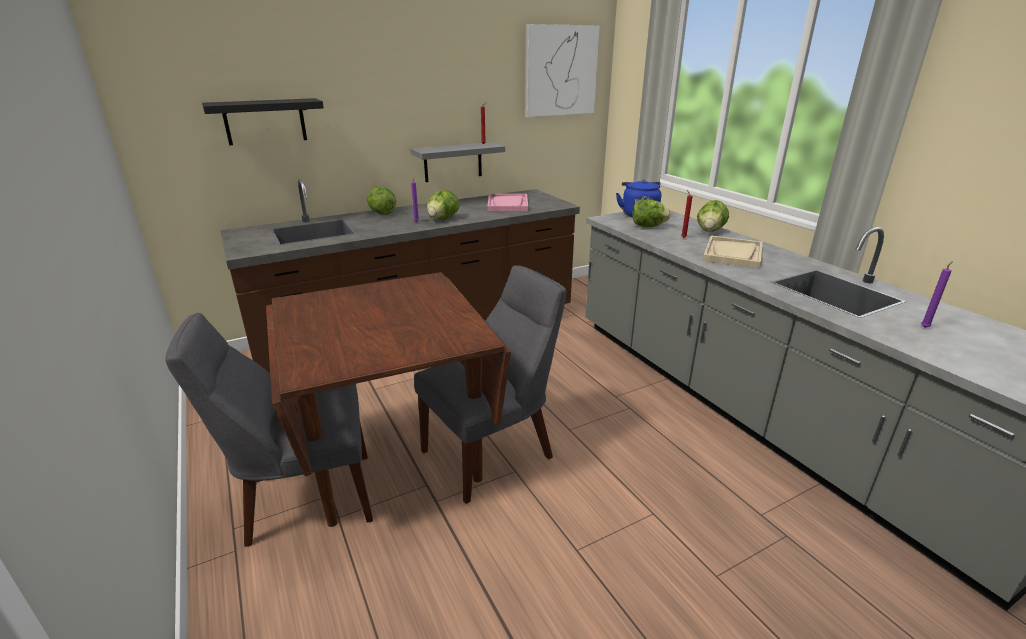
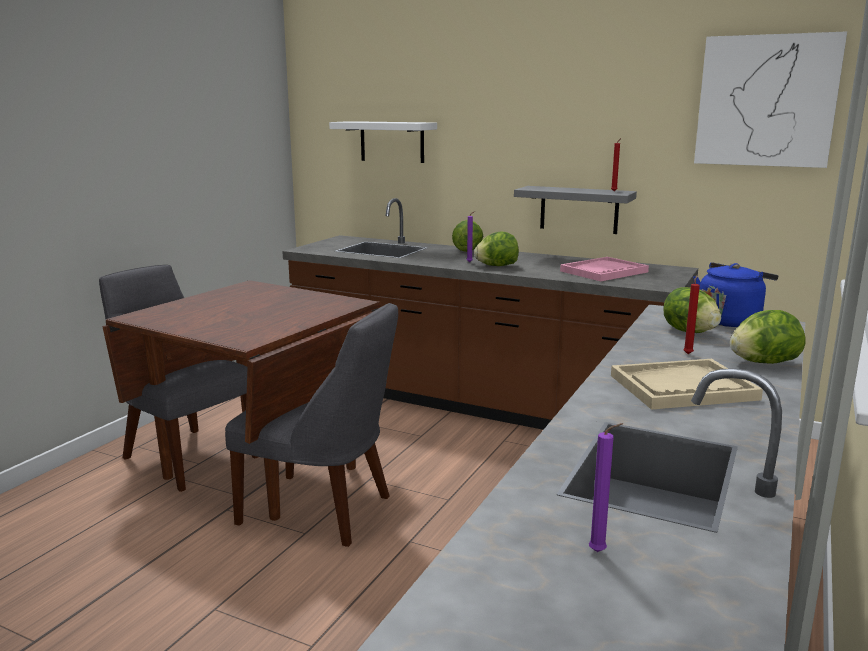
camera: 55 degrees right, 10 degrees down
(265, 121) = (392, 141): black shelf -> white shelf

